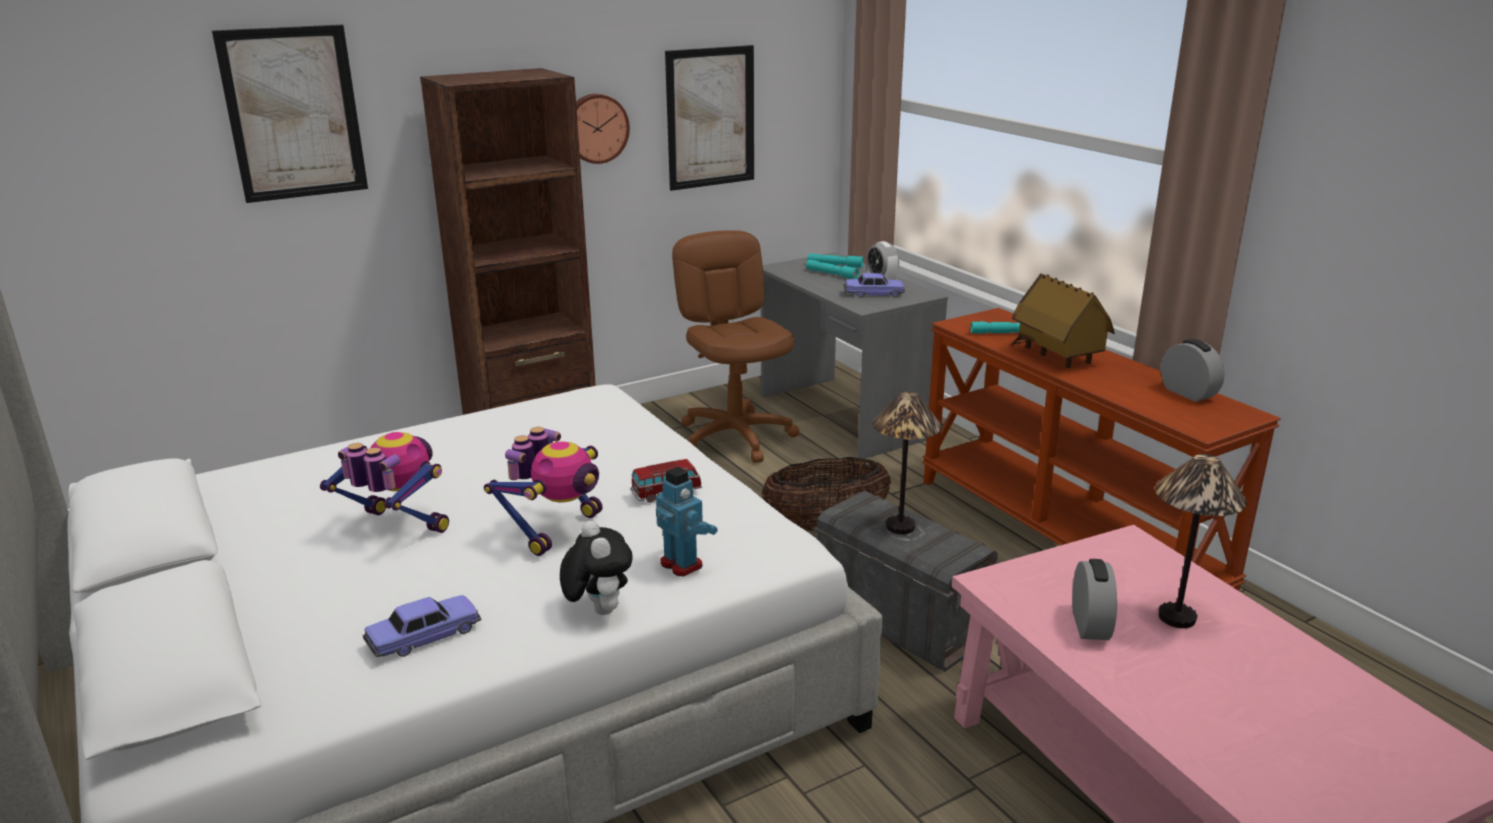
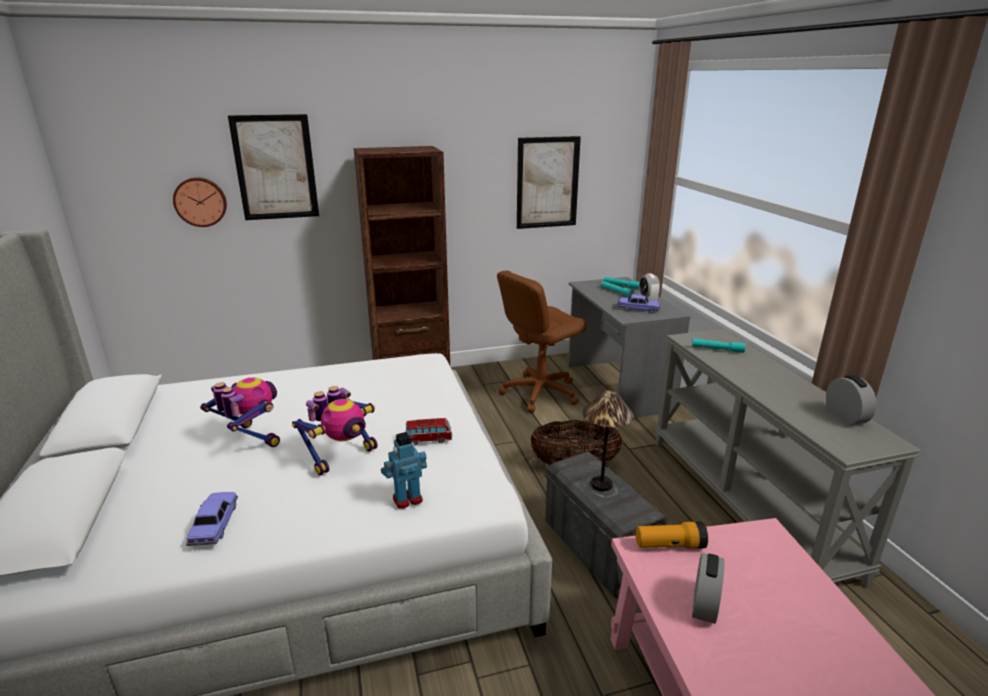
camera: 15 degrees right, 0 degrees up
(424, 637) = (215, 525): toy car -> toy car turned 75 degrees counterclockwise
(595, 128) = (468, 186): wall clock -> wall clock (200, 202)
(598, 610) = (333, 525): plush toy -> none
(682, 564) = (407, 499): toy robot -> toy robot turned 90 degrees counterclockwise
(735, 437) = (540, 393): brown office chair -> brown office chair turned 120 degrees counterclockwise
(1024, 572) = (669, 545): none -> flashlight
(1057, 357) = (749, 373): toy house -> none
(1066, 537) = (747, 503): brown console table -> grey console table
(1176, 617) = (782, 612): table lamp -> none

